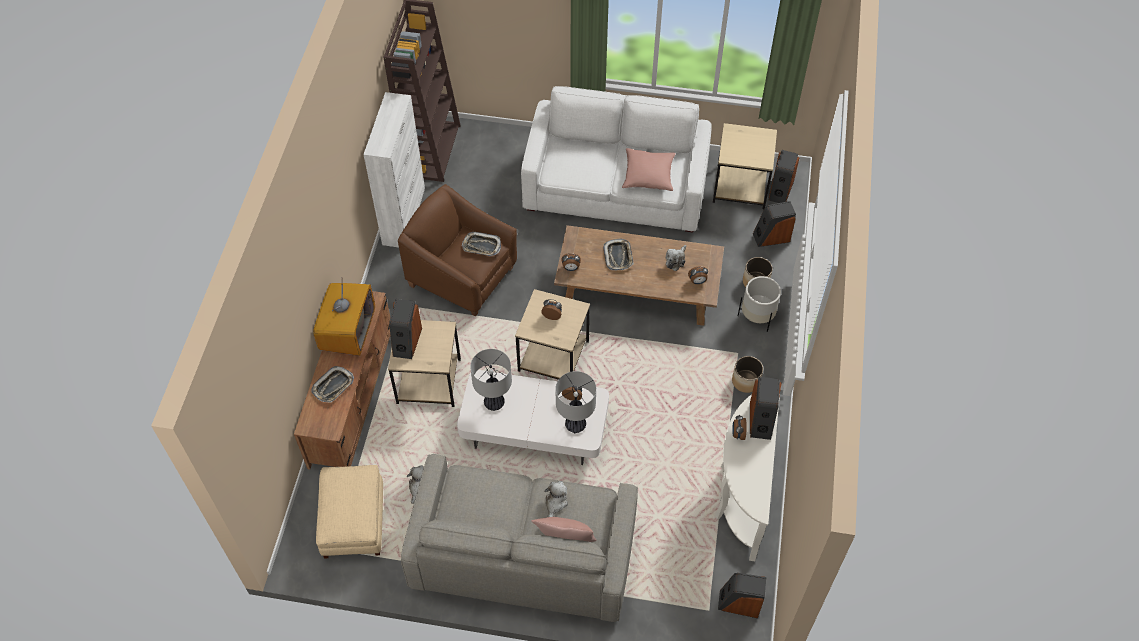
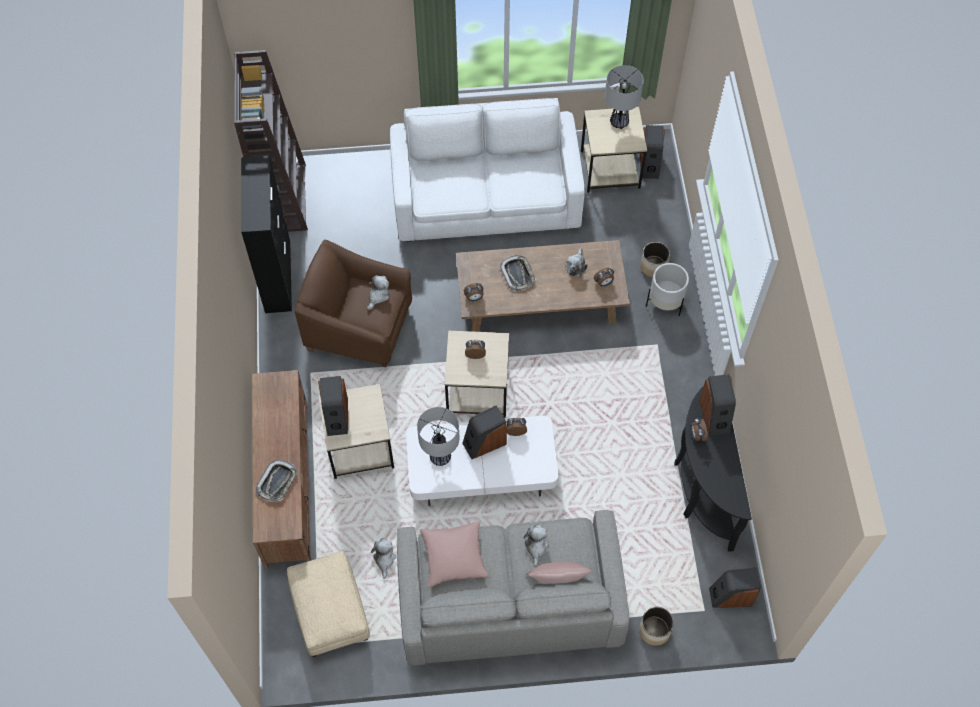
camera: 15 degrees left, 5 degrees up
(348, 331) = (273, 420): television -> none
(404, 215) = (278, 276): white cabinet -> black cabinet
(481, 246) = (378, 296): tray -> plush toy
(575, 425) = (527, 460): table lamp -> table lamp (618, 122)
(648, 175) = (524, 182): pink pillow -> pink pillow (454, 557)
(741, 493) = (701, 486): white console table -> black console table
(745, 381) = (673, 372): planter -> planter (654, 630)
(771, 237) = (655, 216): speaker -> speaker (484, 442)

